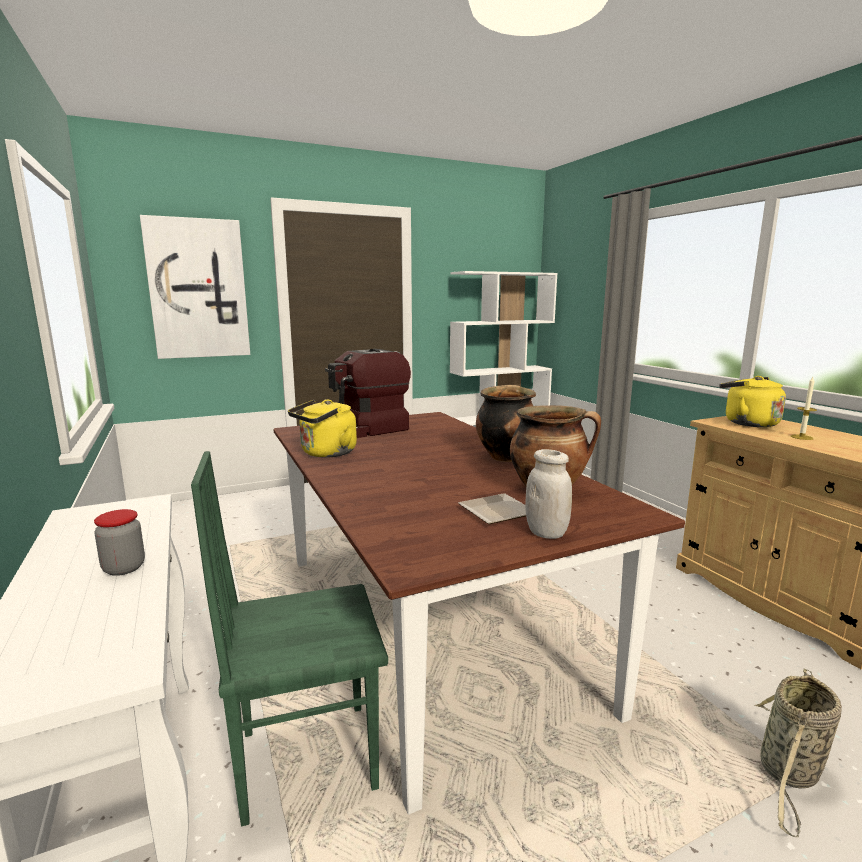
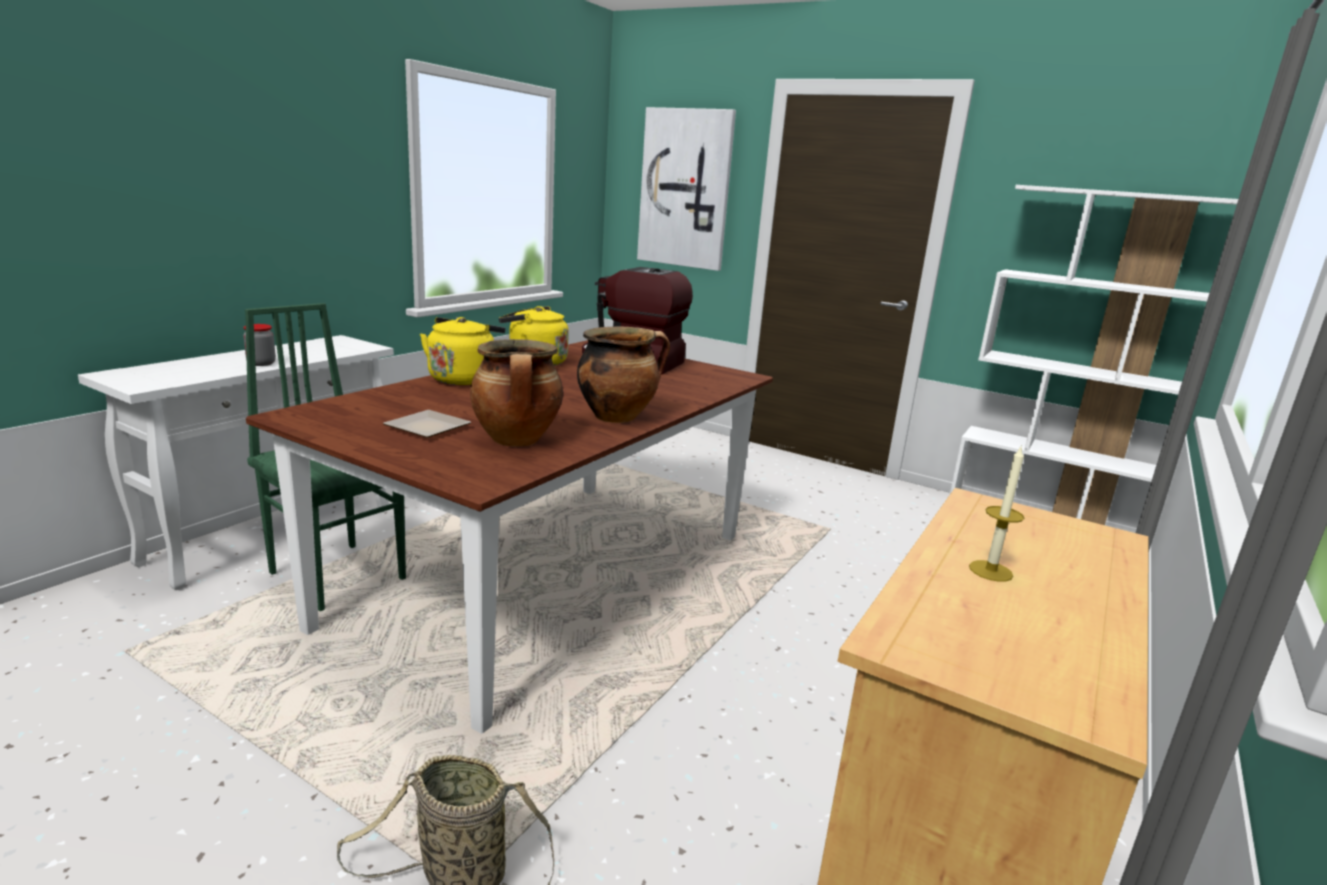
camera: 55 degrees right, 5 degrees up
(546, 533) = (388, 447): white jar -> none
(747, 423) = (1027, 529): yellow kettle -> yellow kettle (463, 378)

